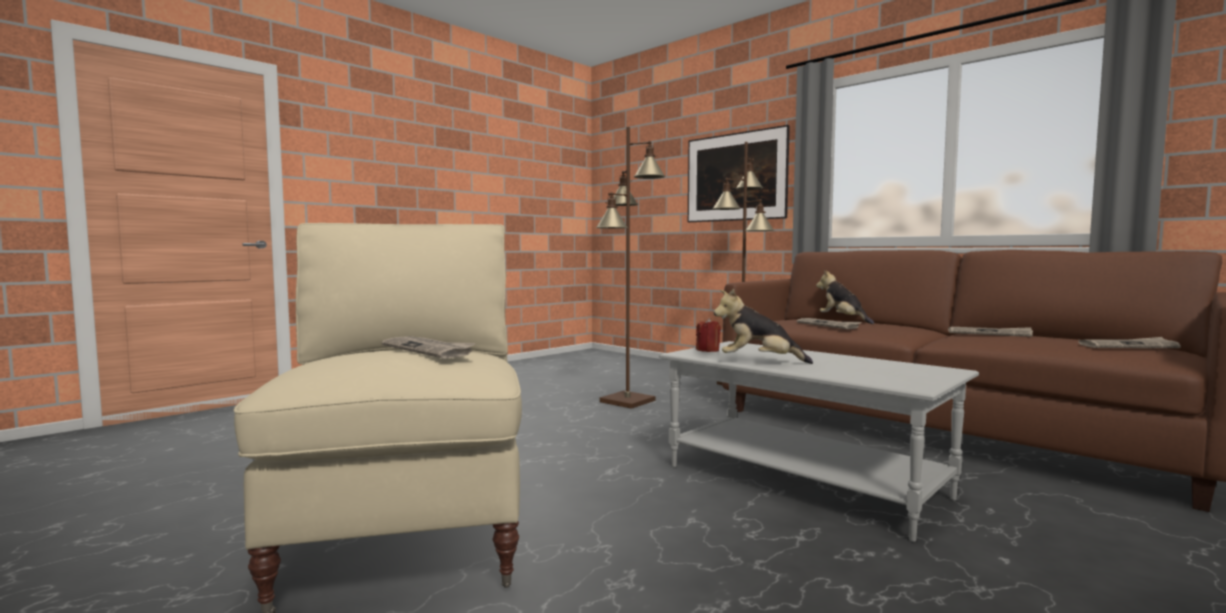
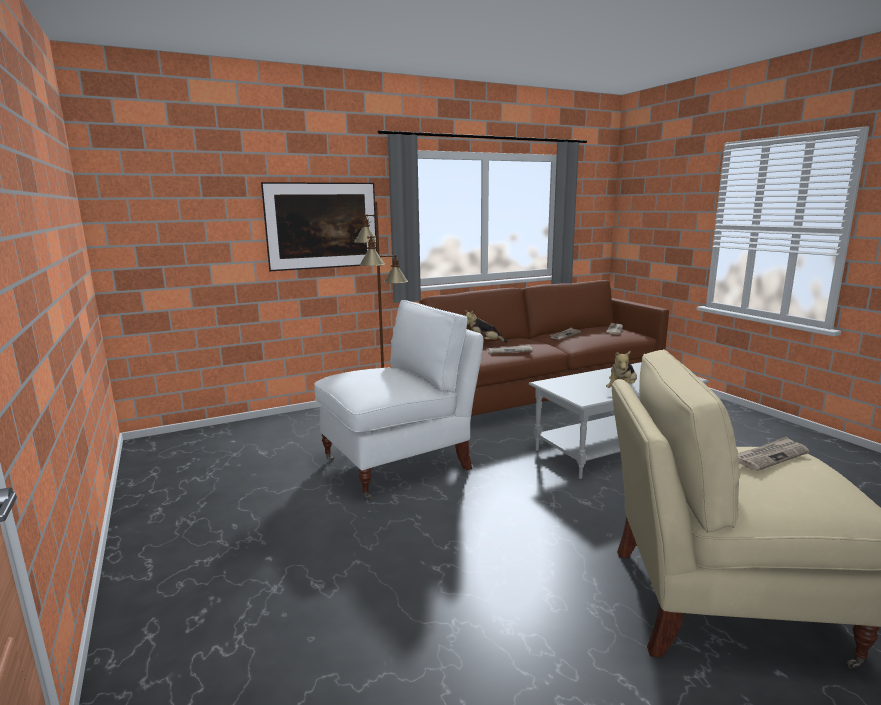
camera: 70 degrees left, 10 degrees up
(627, 401) = (399, 464): brown floor lamp -> white armchair
(708, 350) = (573, 393): red candle -> none

